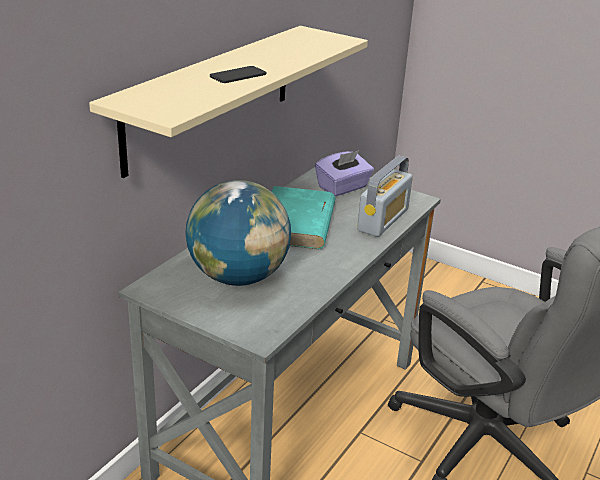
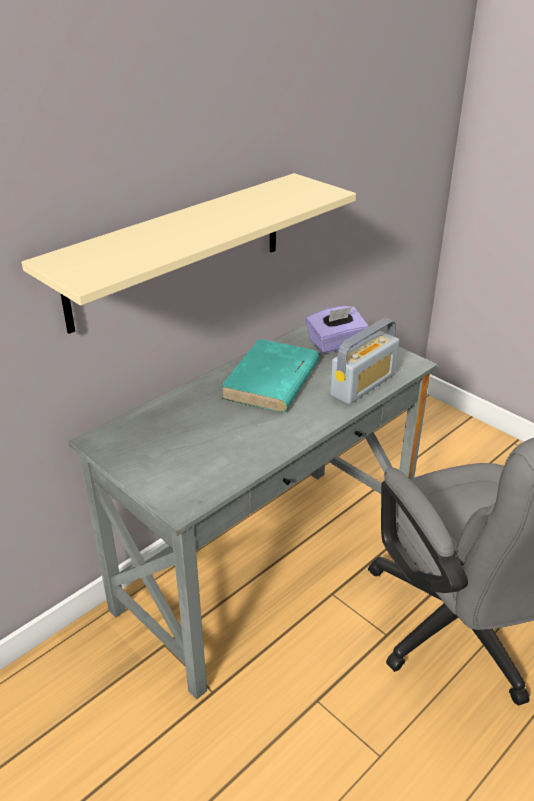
camera: 15 degrees right, 5 degrees up
(238, 75) = (187, 234): phone -> none
(238, 277) = (187, 437): globe -> none

